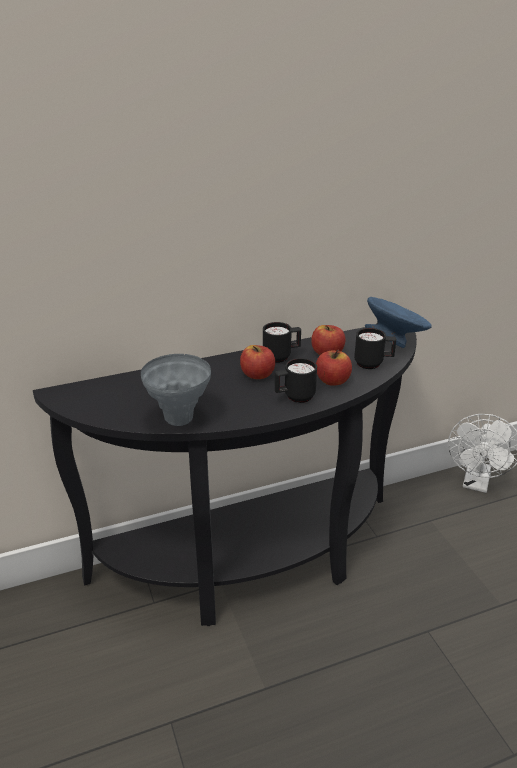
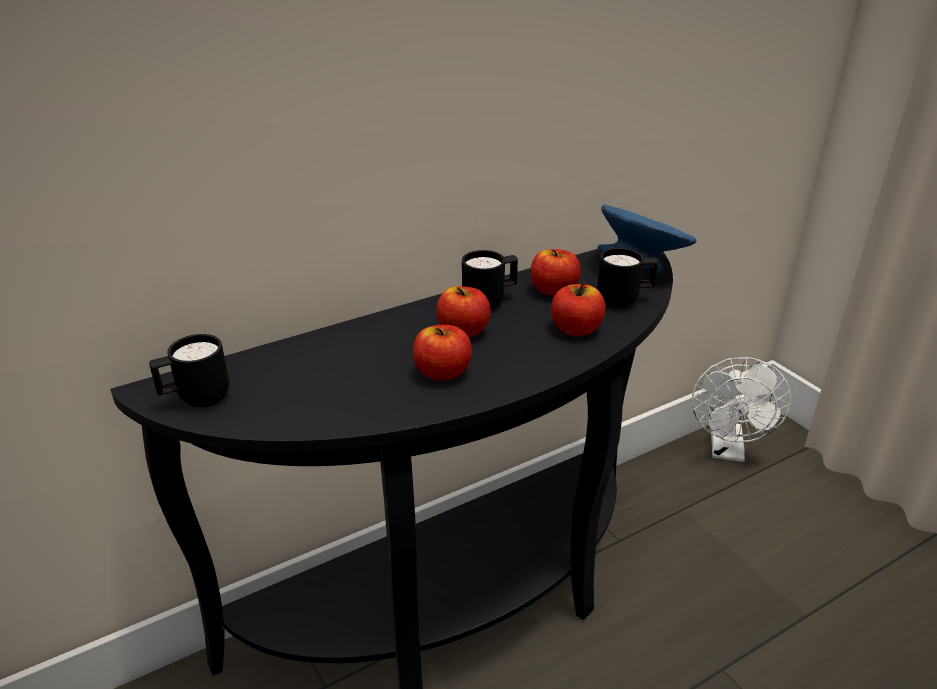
camera: 10 degrees left, 0 degrees up
(179, 419) = (363, 411): grey vase -> none
(235, 400) = (442, 372): none -> apple
(294, 397) = (529, 359): black mug -> black mug (196, 398)

